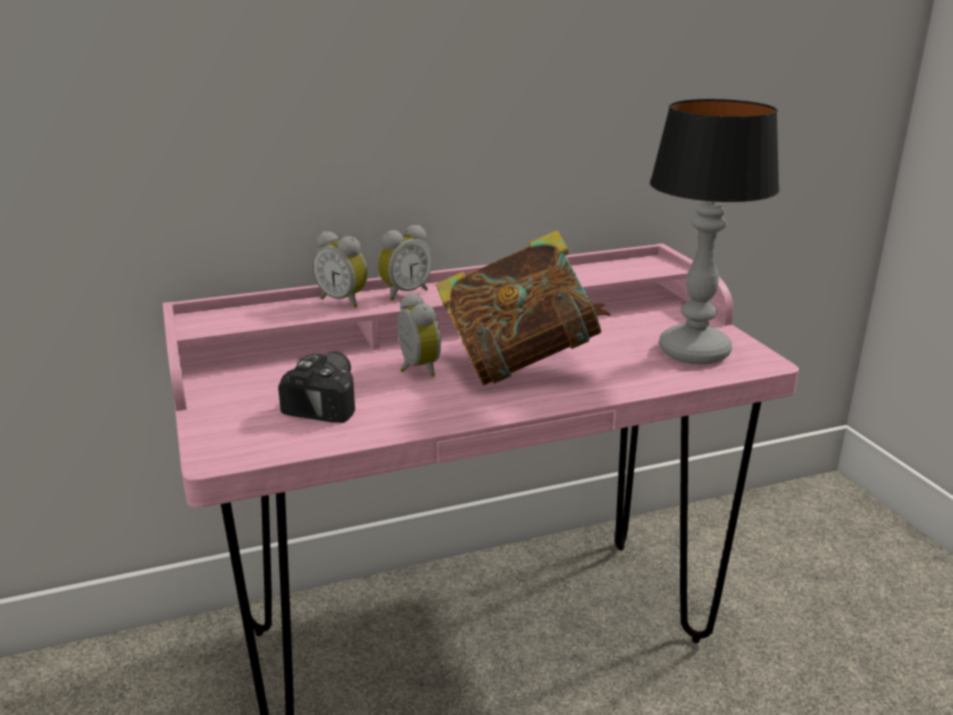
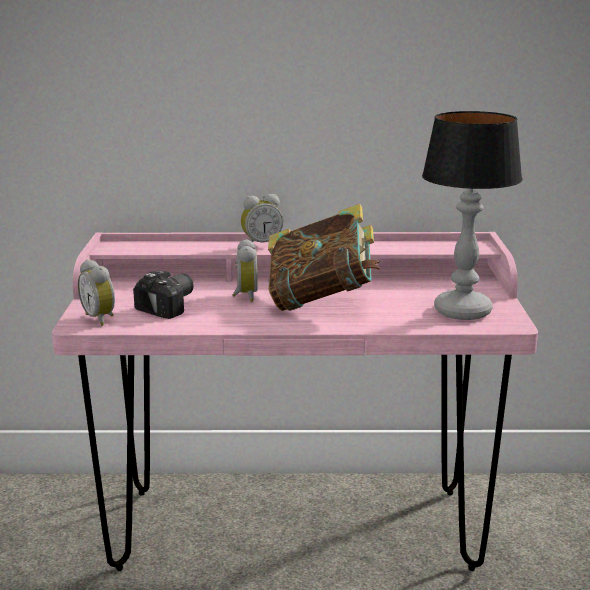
camera: 20 degrees right, 5 degrees down
(344, 301) = (215, 244): alarm clock -> alarm clock (101, 318)

